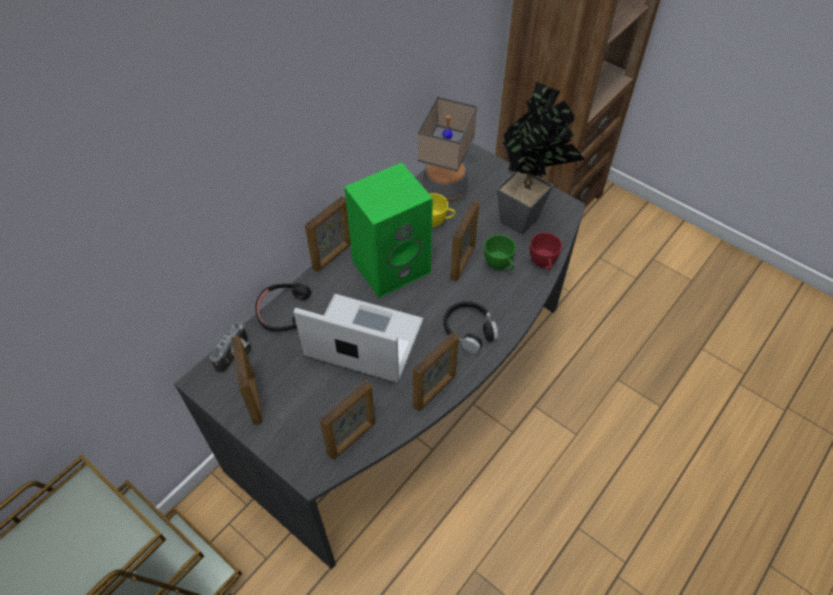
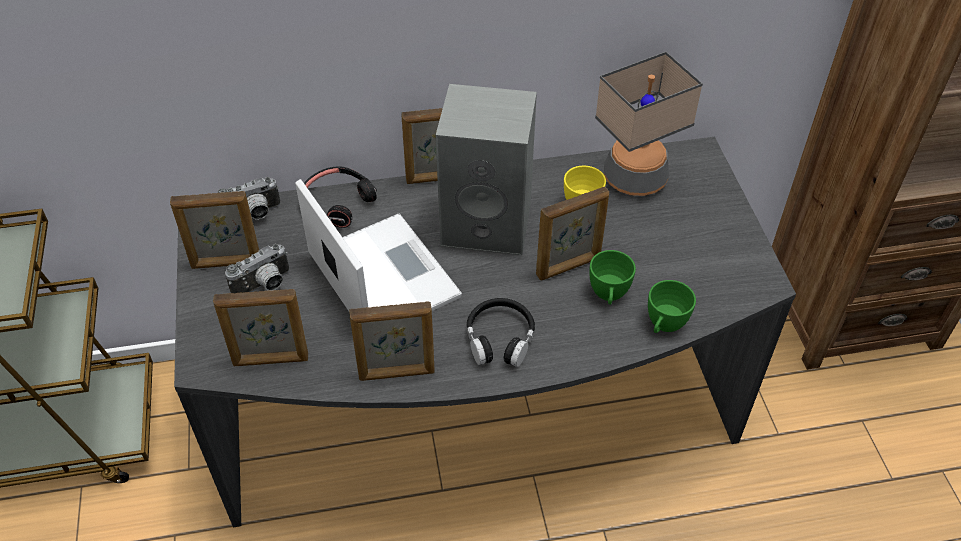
camera: 40 degrees right, 5 degrees down
(254, 399) = (226, 263): picture frame -> picture frame turned 60 degrees clockwise
(297, 396) = (264, 286): none -> camera
(392, 265) = (489, 223): green speaker -> grey speaker
(525, 218) = (697, 264): potted plant -> none
(543, 264) = (664, 326): red cup -> green cup

